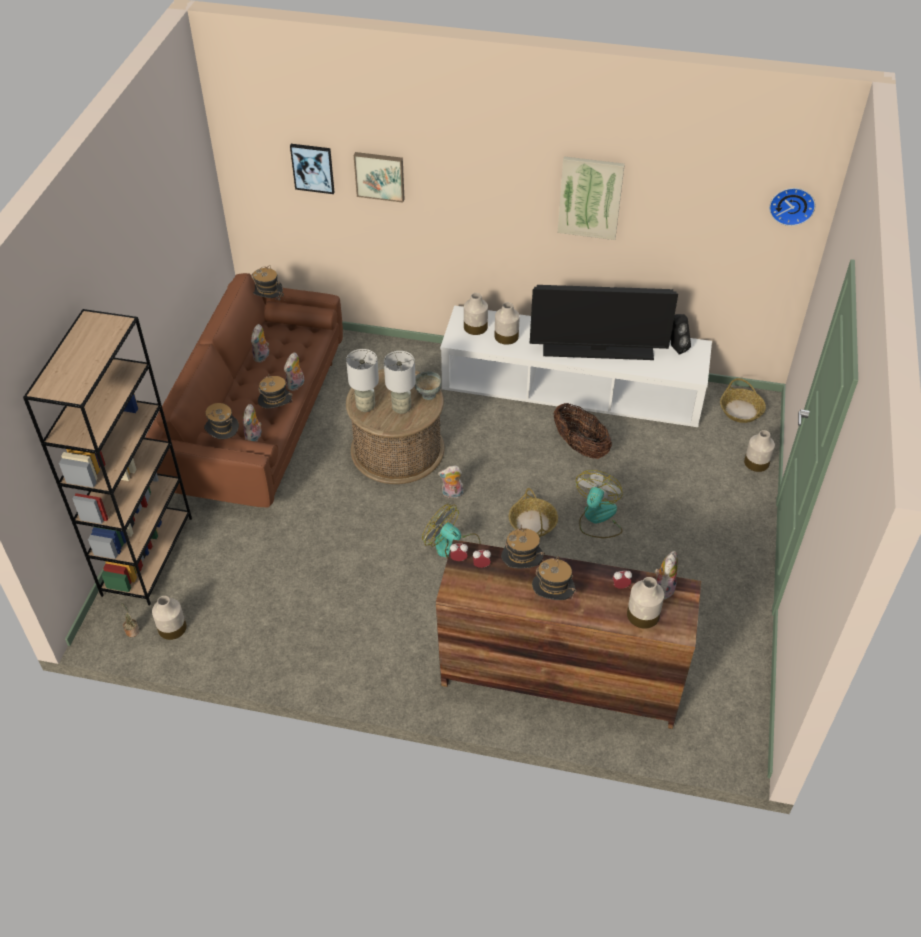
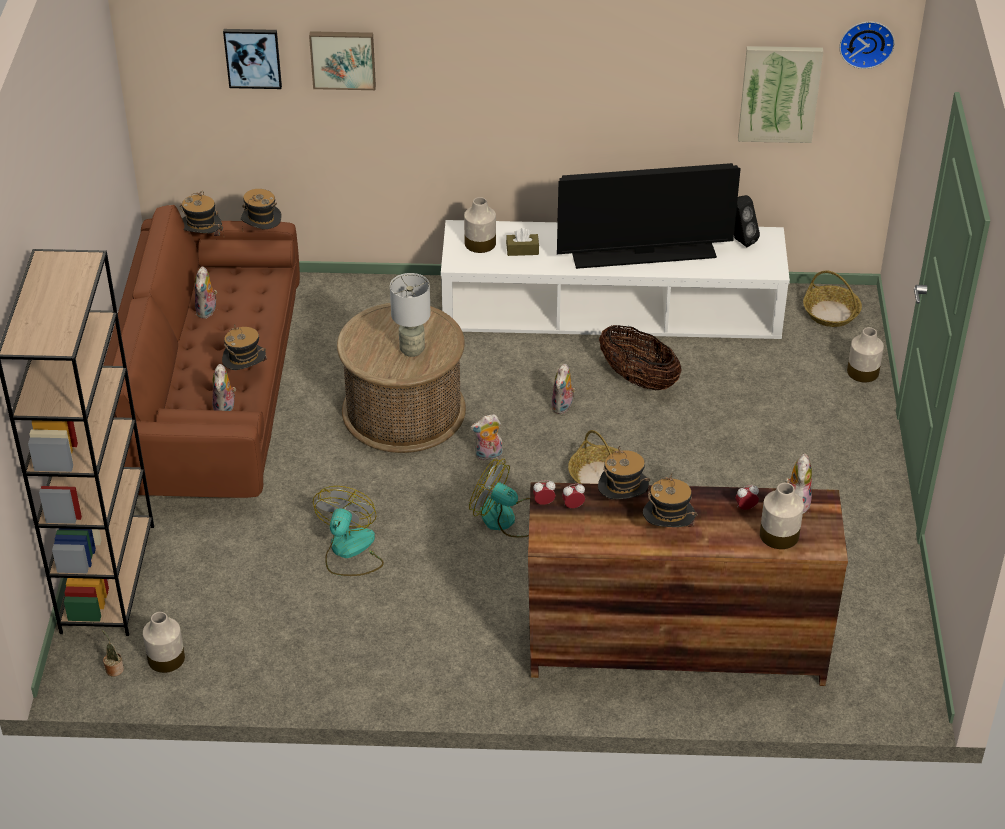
camera: 10 degrees left, 5 degrees down
(224, 439) = (193, 412): hat -> hat (262, 234)
(296, 385) = (263, 341): plush toy -> plush toy (563, 407)
(366, 406) = (366, 353): grey table lamp -> none
(428, 395) = (442, 330): grey bowl -> none
(506, 336) = (522, 250): beige vase -> brown tissue box
(590, 197) = (617, 59): picture -> picture (779, 93)
(597, 518) = (680, 461): fan -> fan (349, 551)

